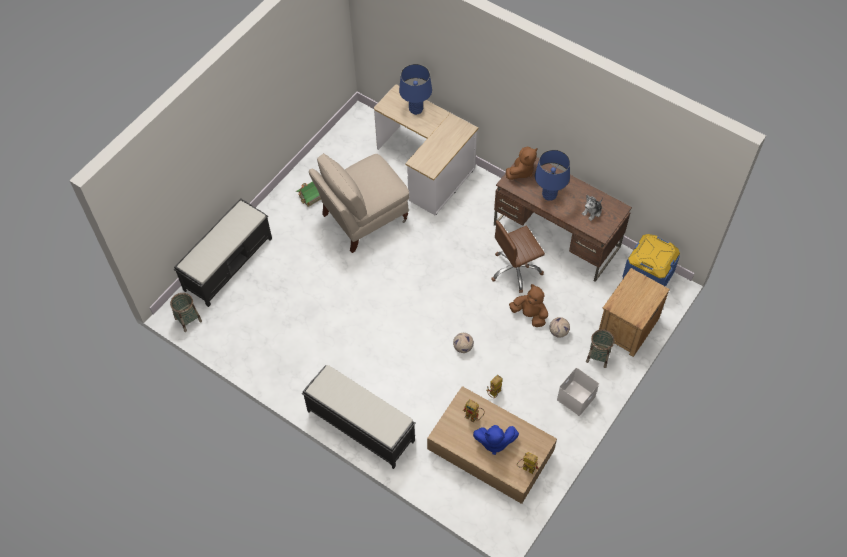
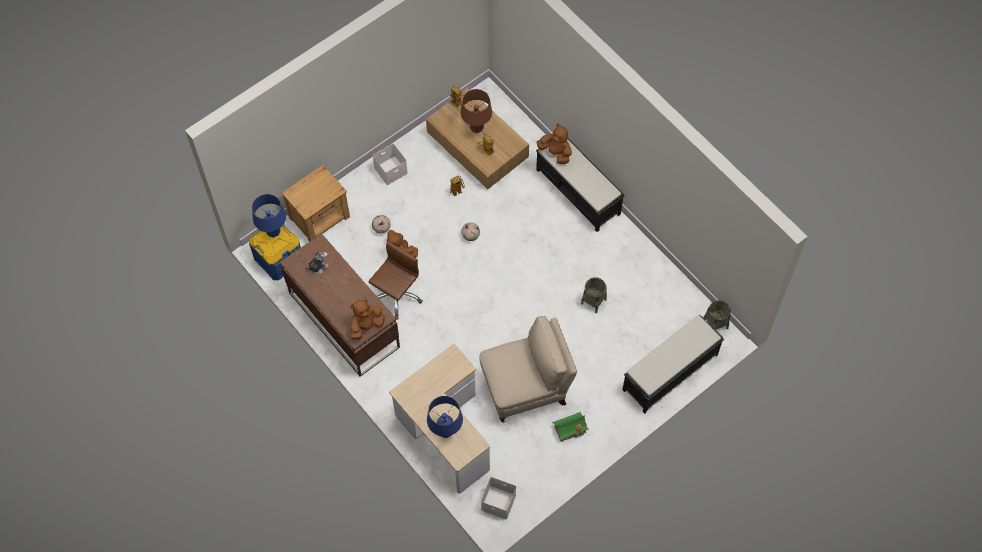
camera: 165 degrees left, 5 degrees up
(362, 127) = (497, 503): none -> white storage box
(391, 420) = (555, 152): none -> brown plush toy
(494, 442) = (476, 128): blue plush toy -> brown table lamp
(515, 270) = (396, 295): brown office chair -> brown office chair turned 45 degrees counterclockwise
(549, 195) = (350, 293): blue table lamp -> blue table lamp (273, 231)
(598, 356) = (357, 199): basket -> basket (593, 301)

